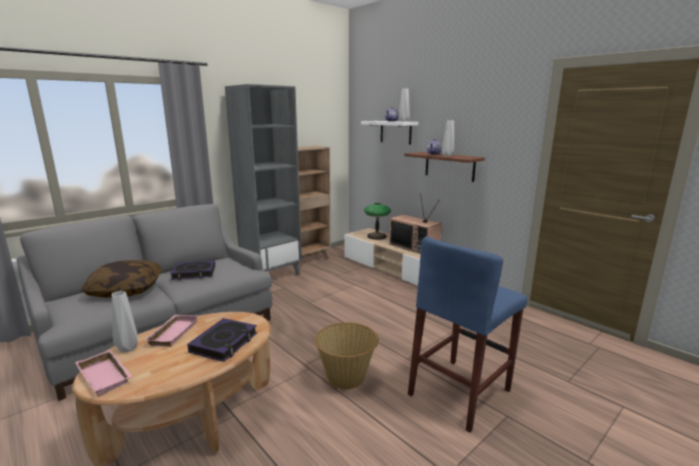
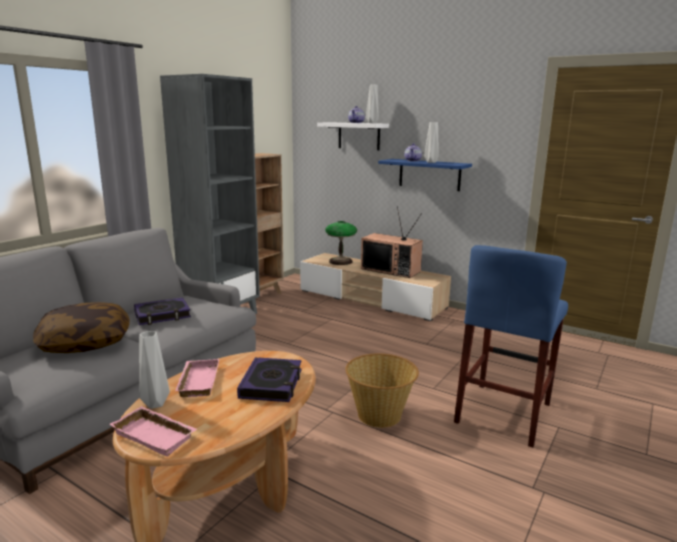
camera: 15 degrees left, 0 degrees up
(449, 166) = (429, 174): brown shelf -> blue shelf

